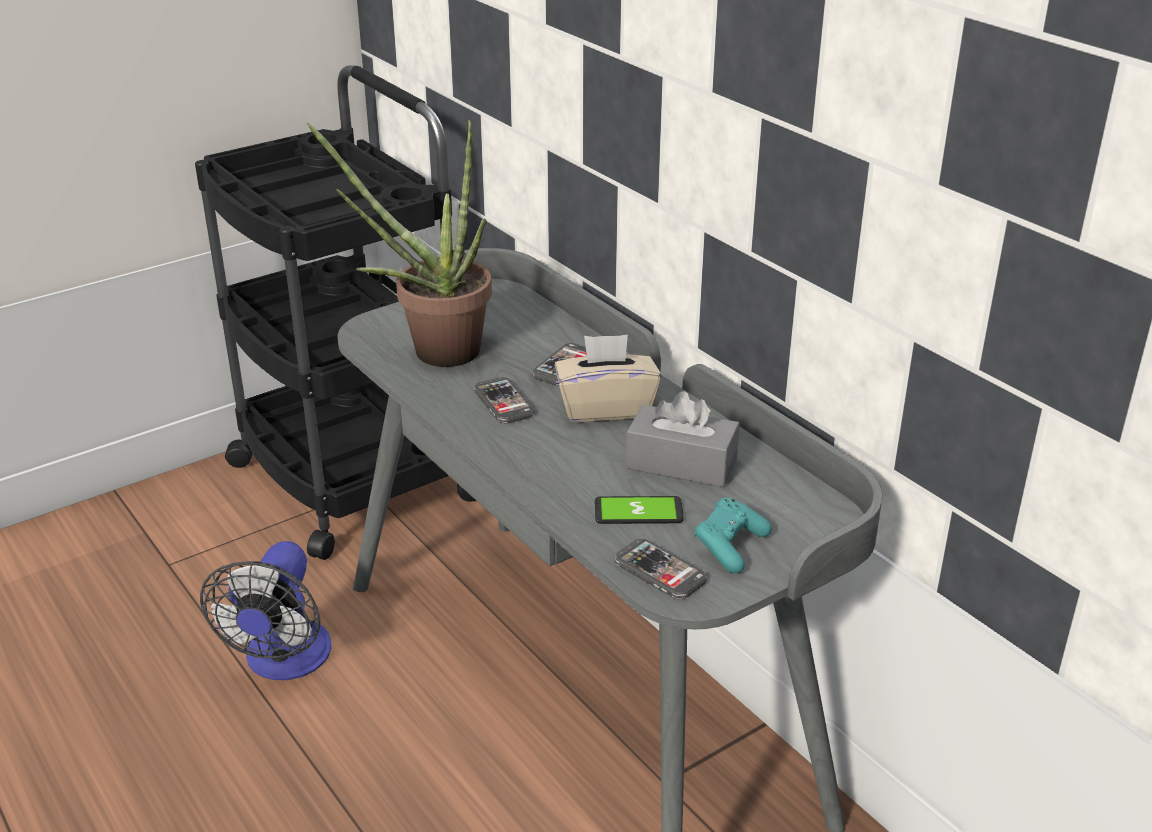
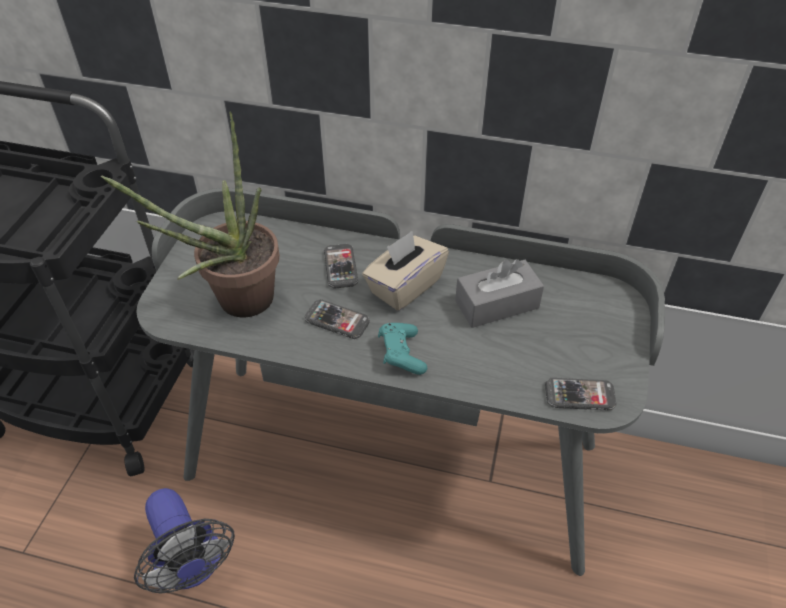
camera: 40 degrees left, 15 degrees up
(638, 512) = (517, 357): phone -> none
(730, 547) = (591, 350): turquoise game controller -> turquoise game controller (401, 355)

